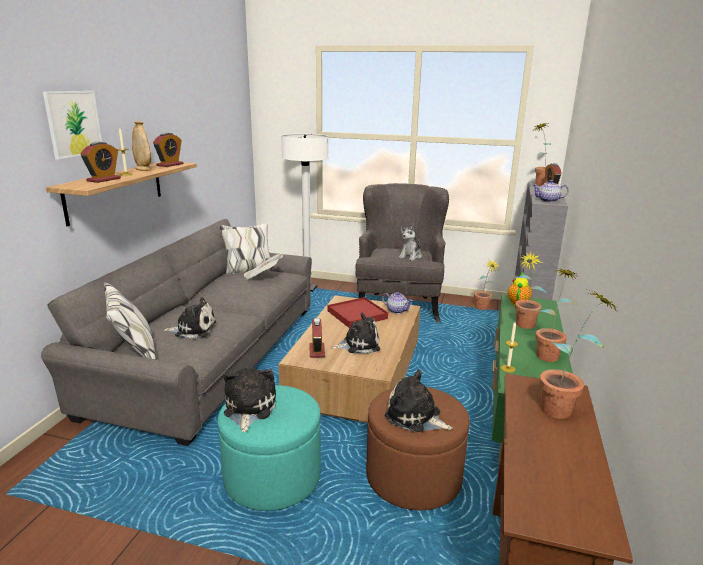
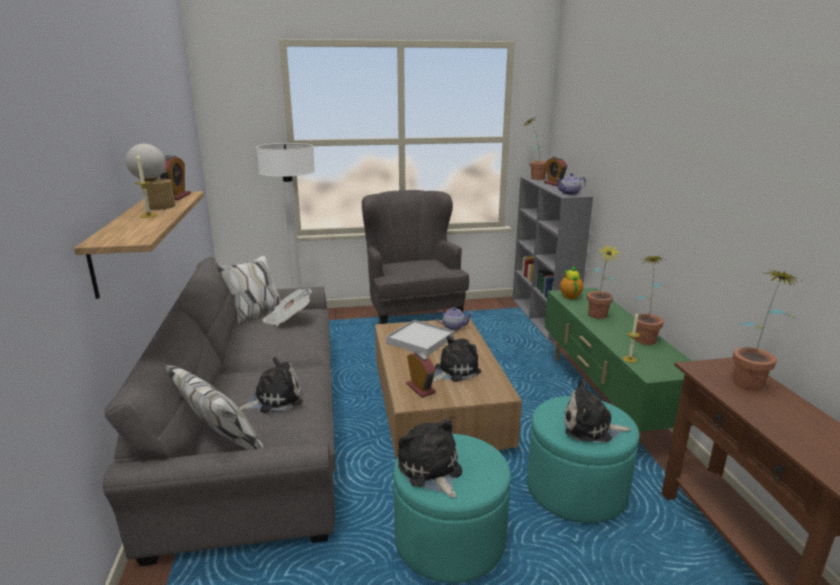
camera: 25 degrees left, 0 degrees up
(73, 123) = (83, 153): picture -> none
(104, 179) = (136, 227): alarm clock -> none
(143, 169) = (155, 206): beige vase -> table lamp
(357, 315) = (420, 340): red tray -> white tray
(411, 256) = (429, 267): plush toy -> none
(413, 476) = (576, 489): brown ottoman -> turquoise ottoman
(482, 309) = (493, 310): potted plant -> none

